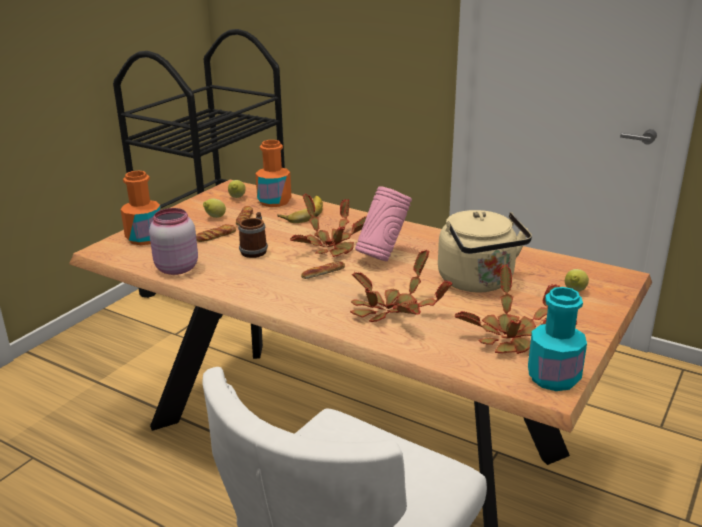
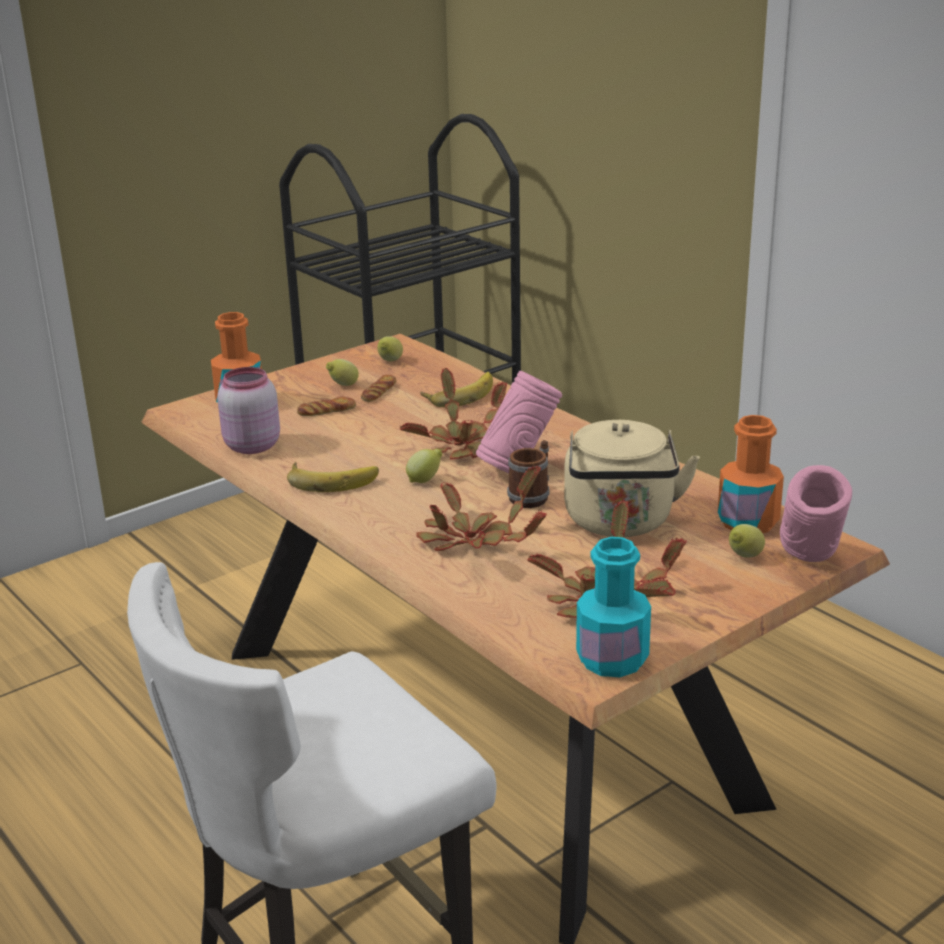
camera: 20 degrees right, 0 degrees up
(255, 250) = (363, 436): mug -> mug (532, 496)
(255, 283) = (332, 479): none -> banana
(274, 201) = (435, 372): orange bottle -> orange bottle (748, 522)
(323, 274) = (425, 480): bread -> lemon
(618, 291) = (809, 566): none -> pink vase

